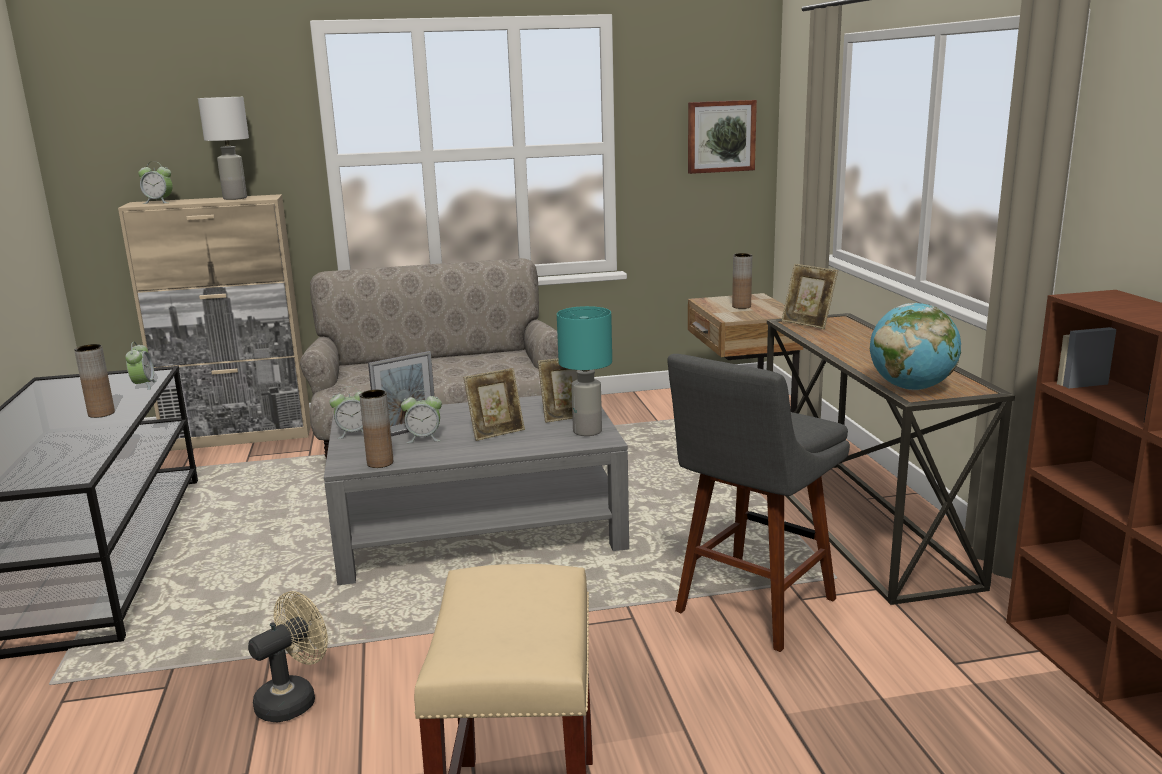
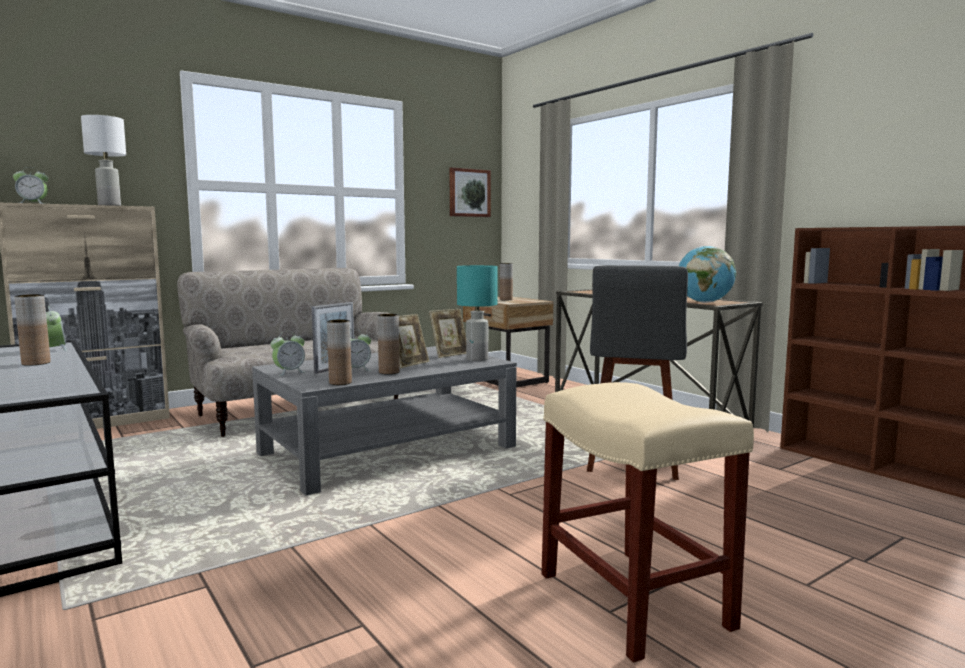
camera: 25 degrees left, 10 degrees down
(294, 699) = (349, 569): beige fan -> none
(454, 448) = (389, 372): none -> brown vase
(807, 323) = (585, 291): picture frame -> none

